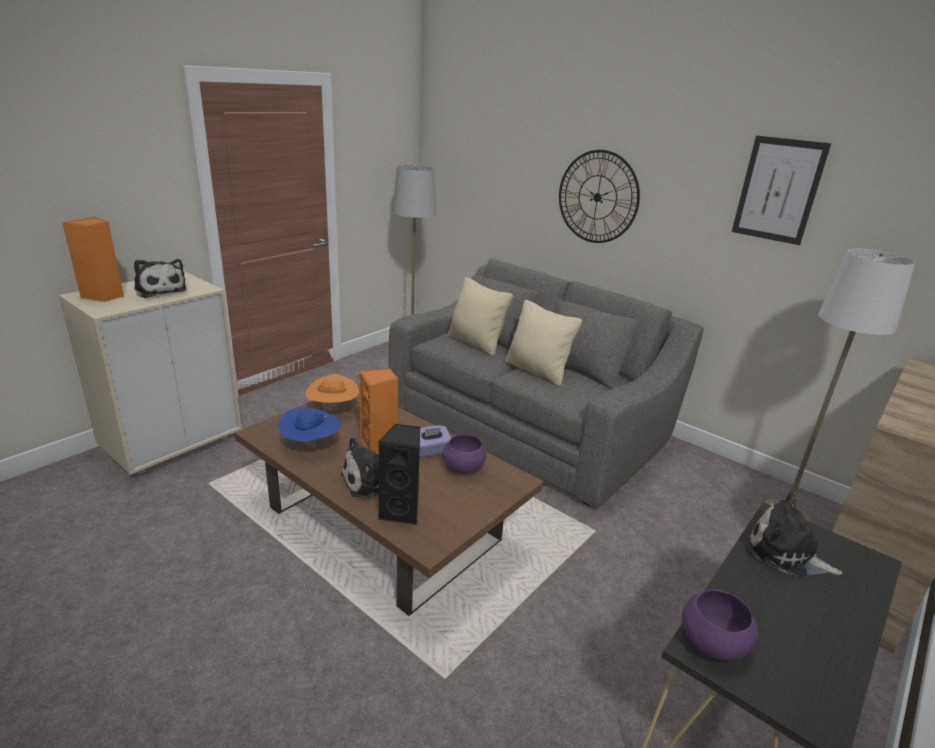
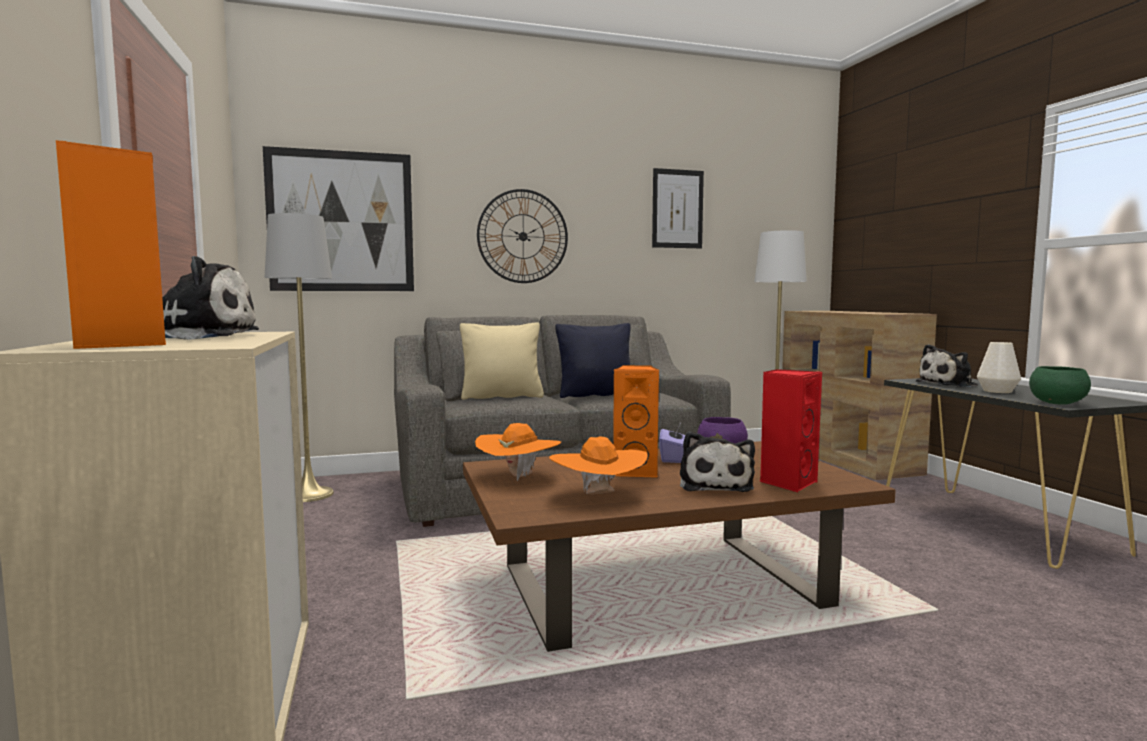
camera: 55 degrees left, 20 degrees down
(311, 445) = (598, 496): blue hat -> orange hat
(402, 511) = (787, 483): black speaker -> red speaker
(471, 165) = (341, 221): none -> picture
(537, 371) = (596, 395): beige pillow -> black pillow
(711, 643) = (1056, 403): purple bowl -> green bowl
(770, 594) = (997, 391): none -> white vase

